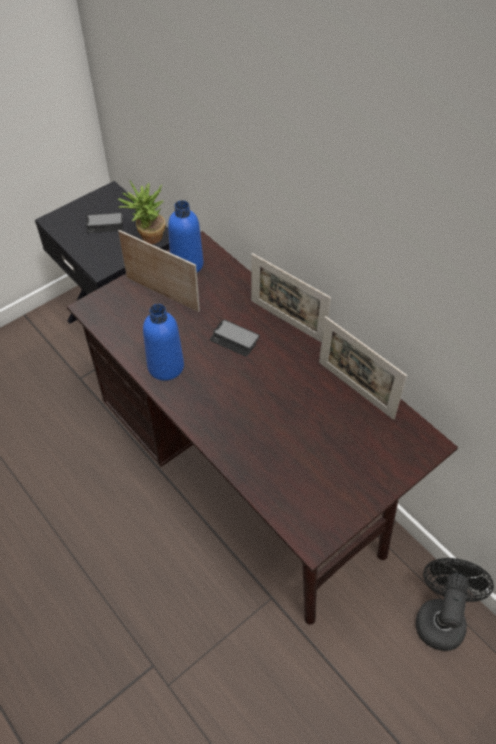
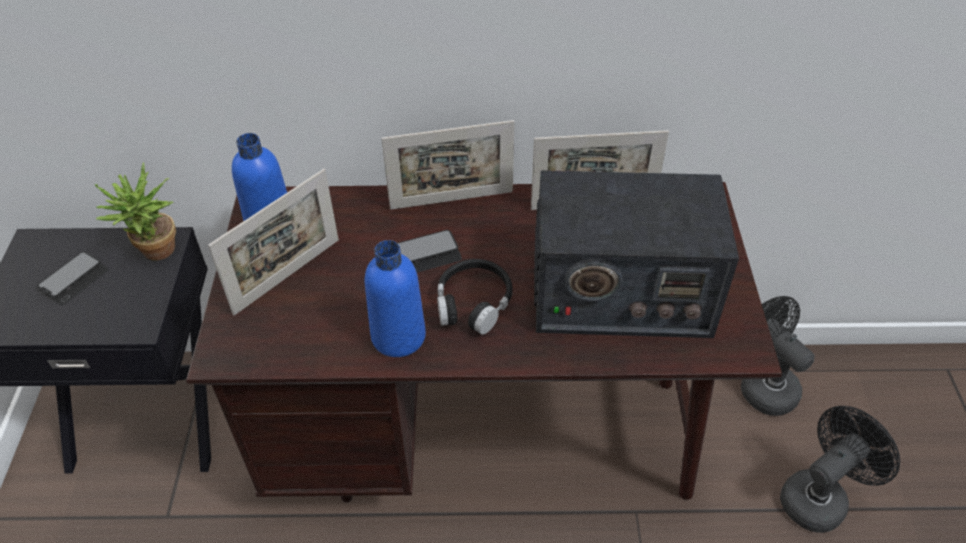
camera: 50 degrees left, 5 degrees down
(162, 294) = (287, 276): picture frame -> picture frame turned 150 degrees clockwise
(219, 383) = (473, 303): none -> black headphones
(295, 446) = (619, 292): none -> radio
(383, 707) = (819, 496): none -> black fan

